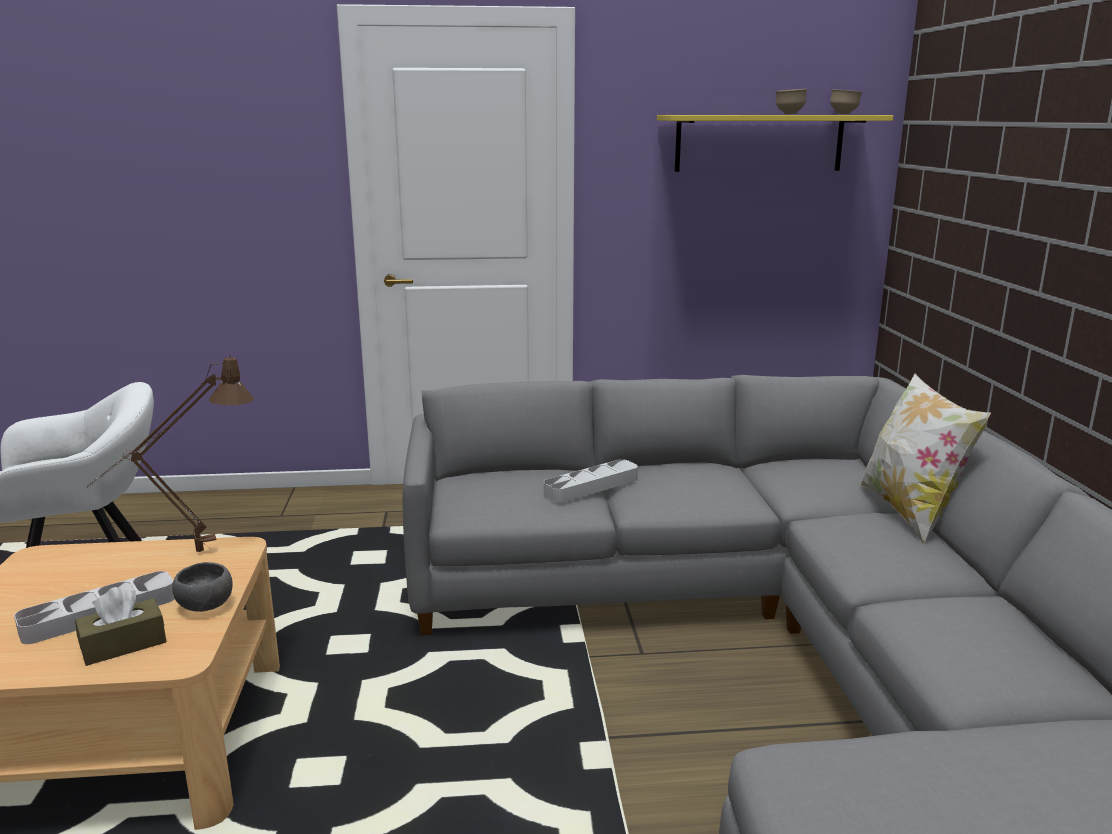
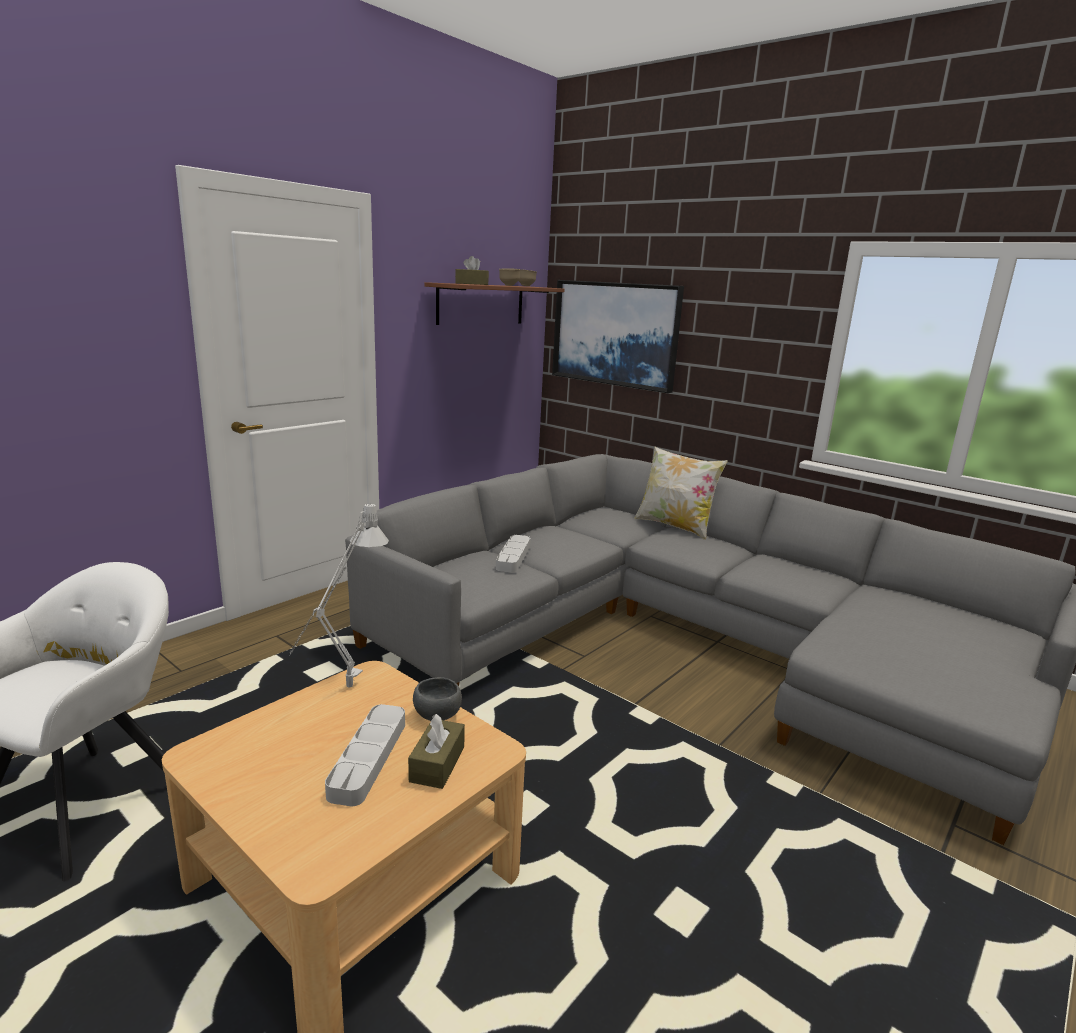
camera: 45 degrees left, 0 degrees up
(189, 555) = (344, 693): brown table lamp -> grey table lamp
(722, 114) = (472, 284): none -> brown tissue box
(759, 143) = (481, 304): yellow shelf -> brown shelf
(964, 186) = (615, 334): none -> picture

